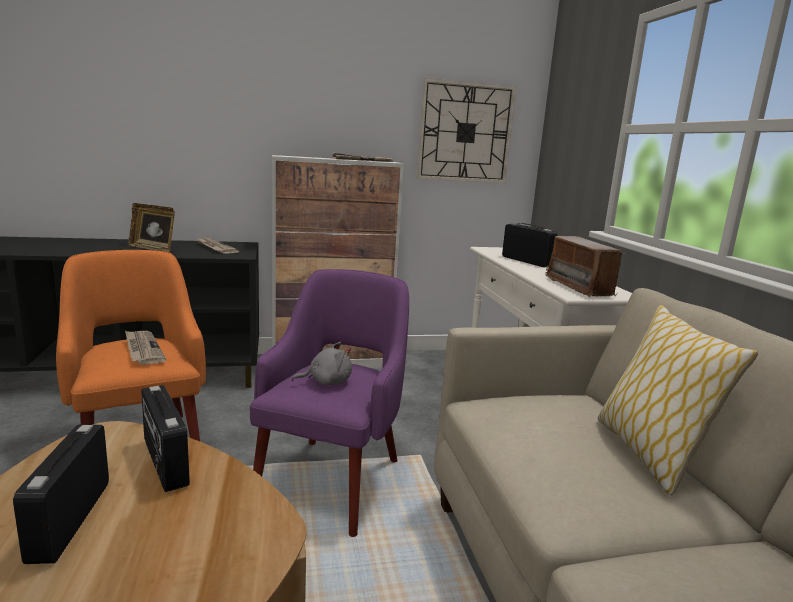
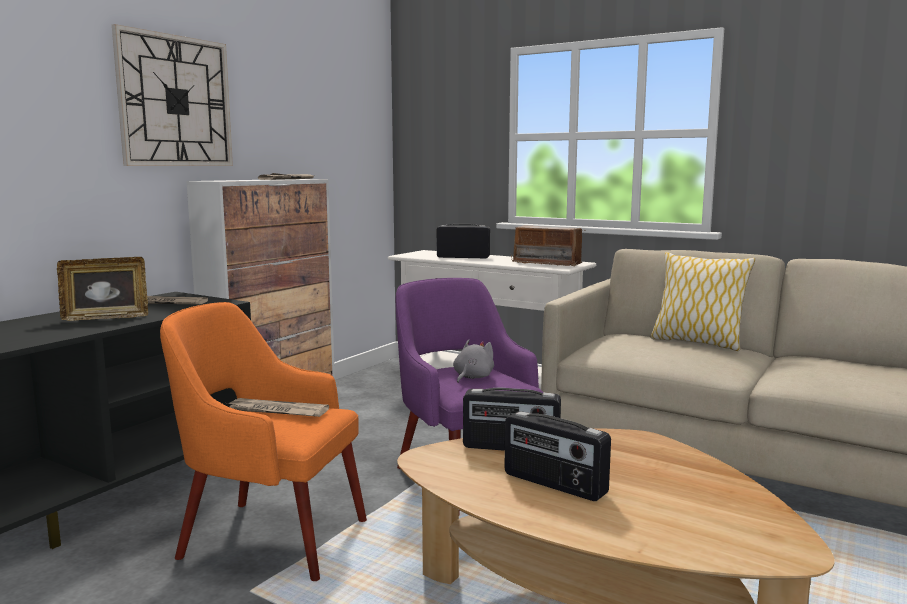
camera: 45 degrees left, 5 degrees down
(465, 132) = (342, 144): wall clock -> wall clock (175, 101)

